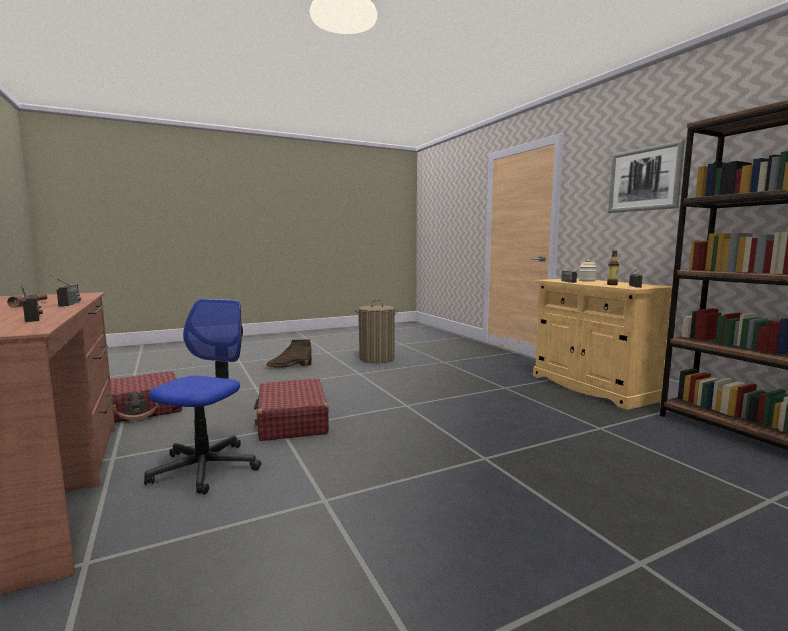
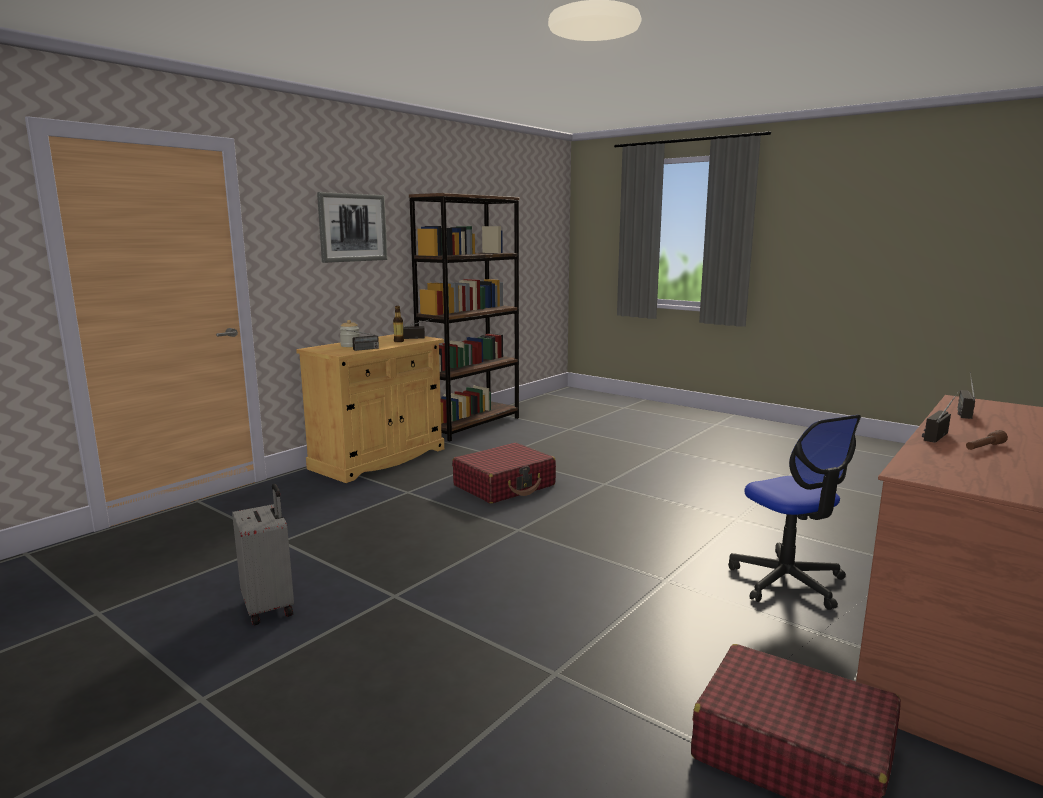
camera: 115 degrees left, 5 degrees up
(205, 468) = (787, 582): office chair -> office chair turned 105 degrees counterclockwise
(289, 366) = (378, 702): brown boot -> none
(292, 421) = (641, 579): red suitcase -> red suitcase (505, 485)
(376, 358) = (270, 607): laundry basket -> grey suitcase

